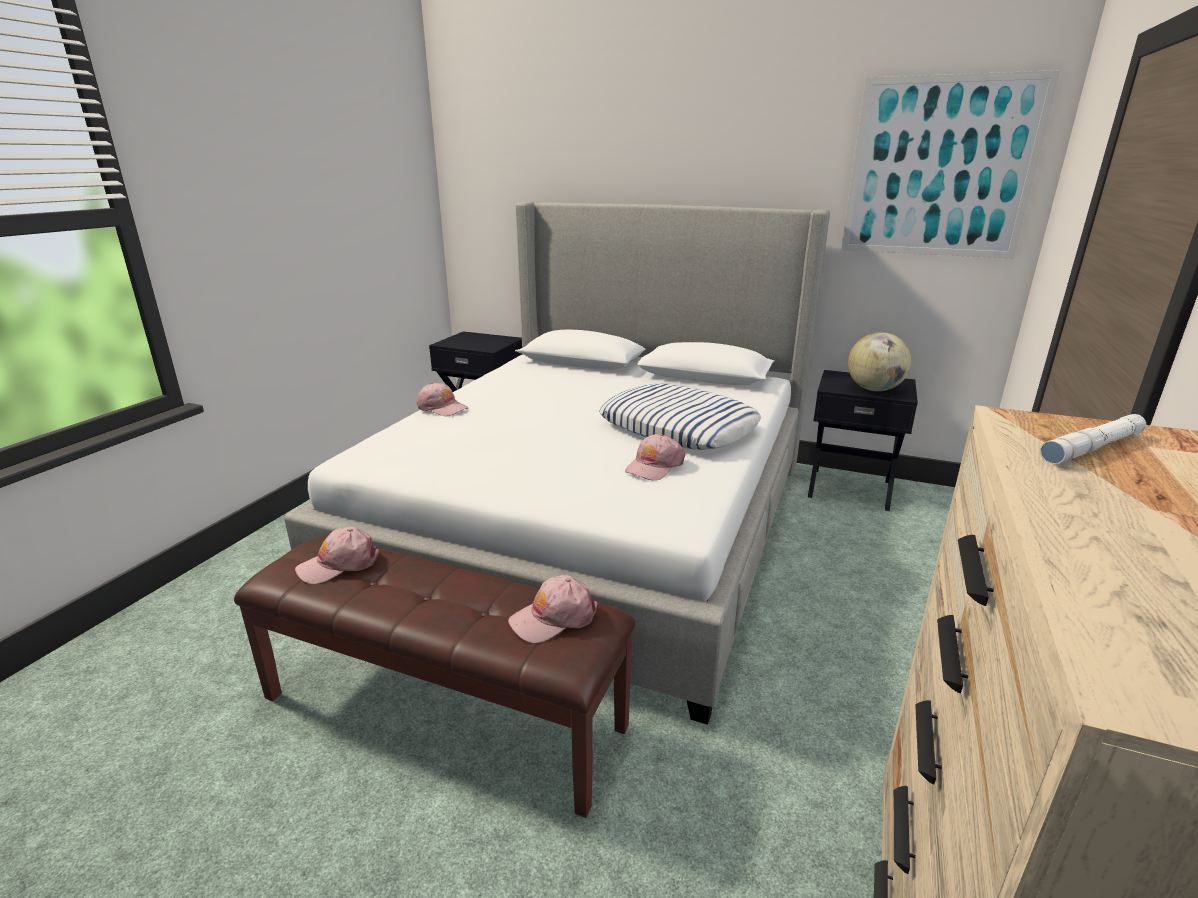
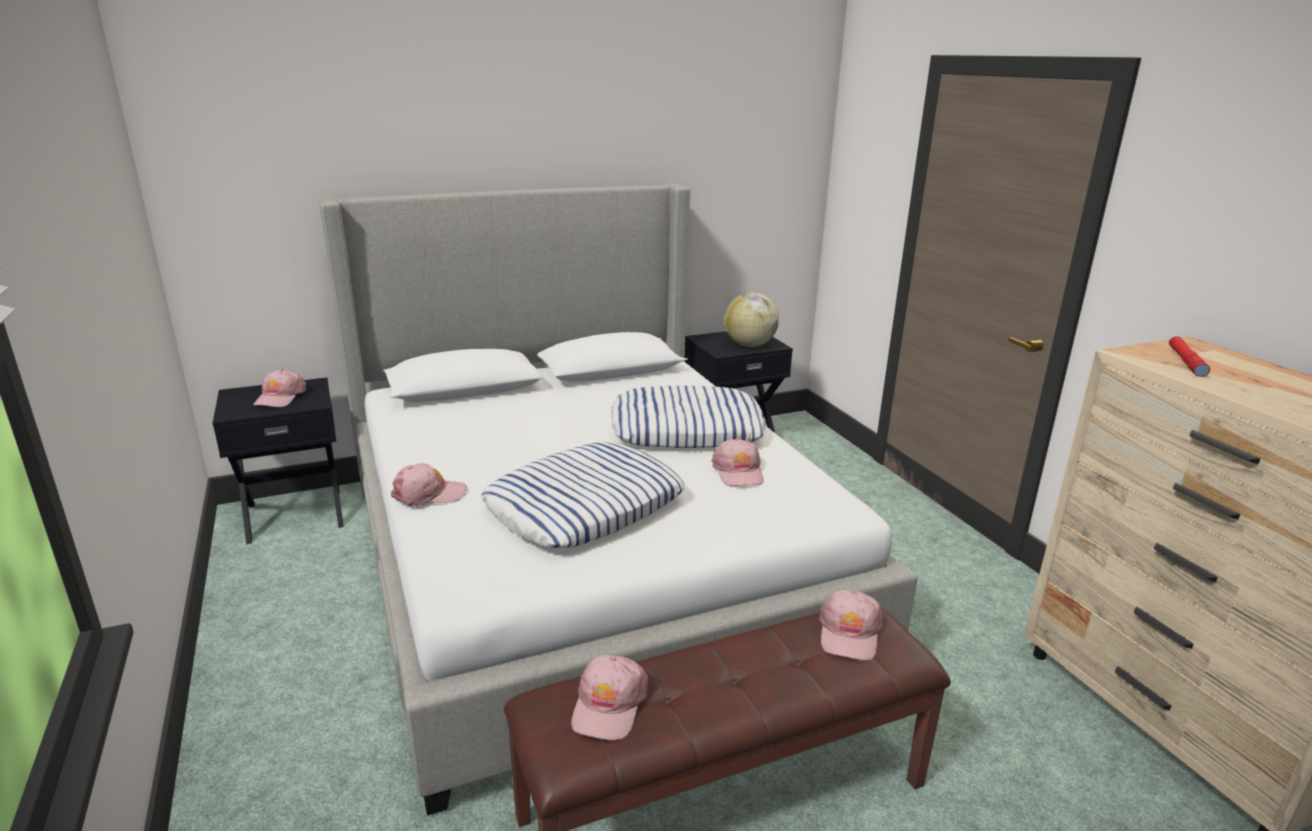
camera: 45 degrees left, 0 degrees up
(480, 341) = (280, 397): none -> pink cap
(506, 445) = (585, 505): none -> pillow
(940, 168) = (755, 140): picture -> none
(1091, 448) = (1186, 362): white flashlight -> red flashlight

